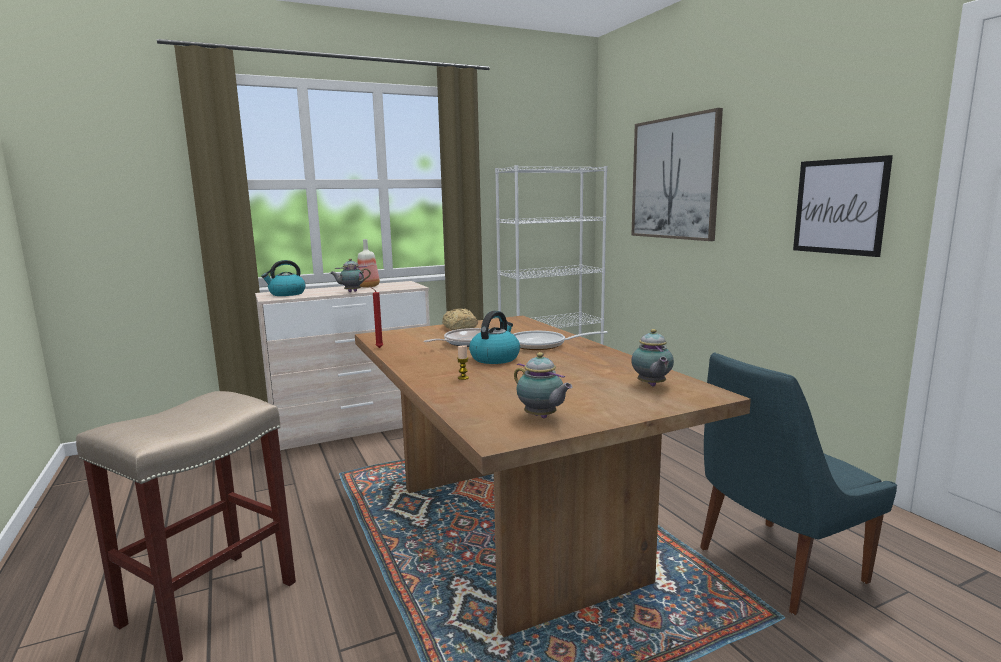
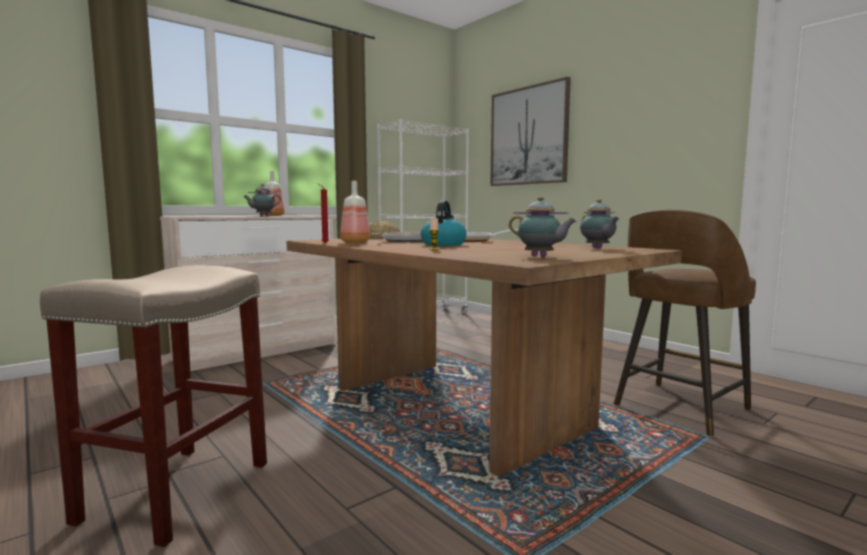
camera: 15 degrees left, 5 degrees down
(286, 294) = (197, 216): kettle -> none
(412, 345) = (354, 242): none -> bottle
(775, 566) = (678, 408): blue chair -> brown stool
(839, 206) = (672, 143): picture -> none

